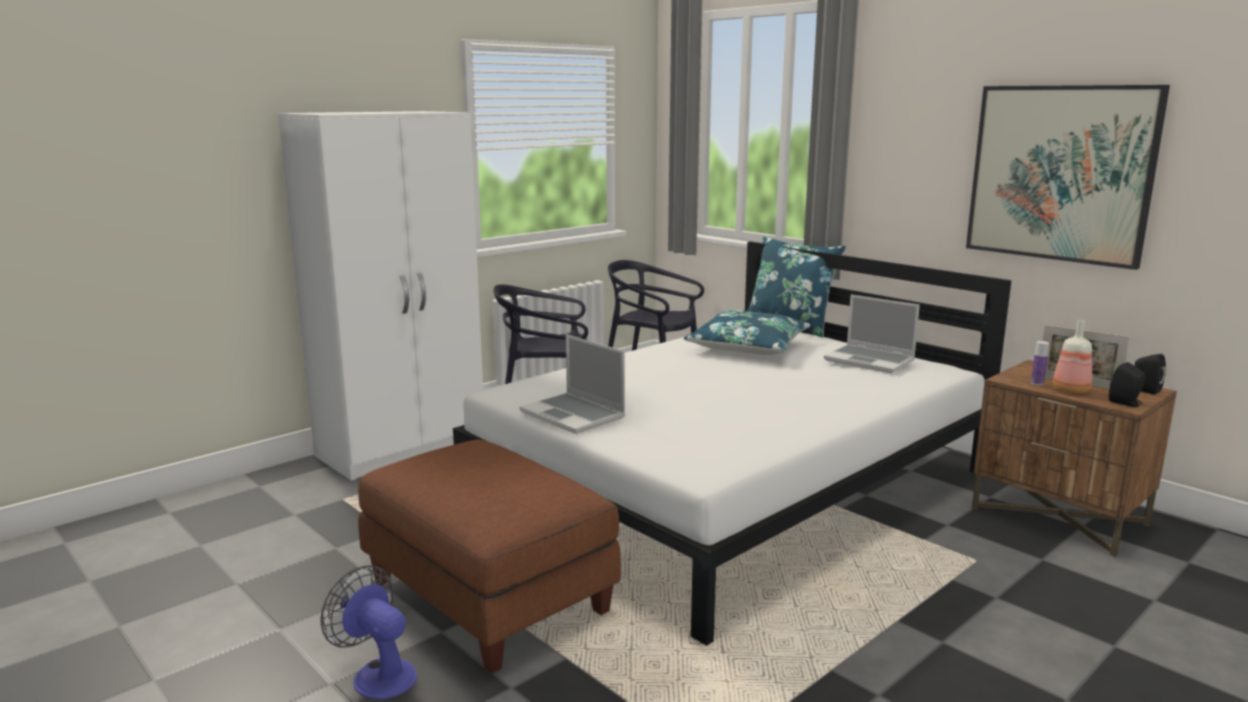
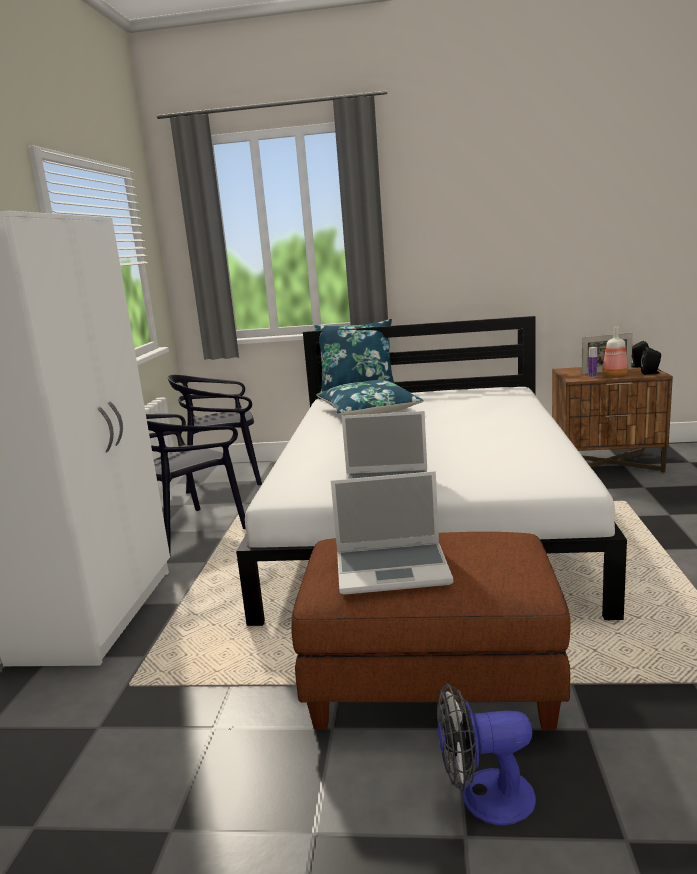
camera: 40 degrees left, 0 degrees up
(870, 360) = (465, 395): laptop -> laptop (393, 569)
(1060, 173) = (542, 238): picture -> none

